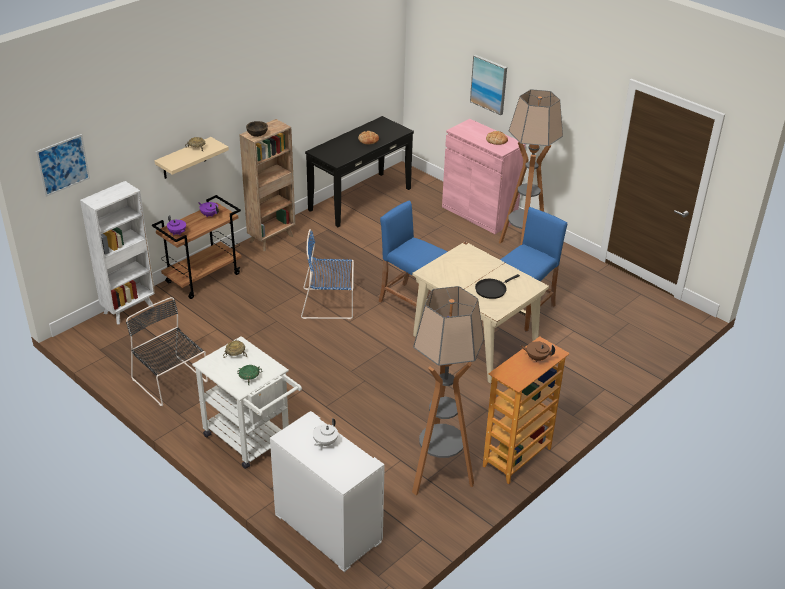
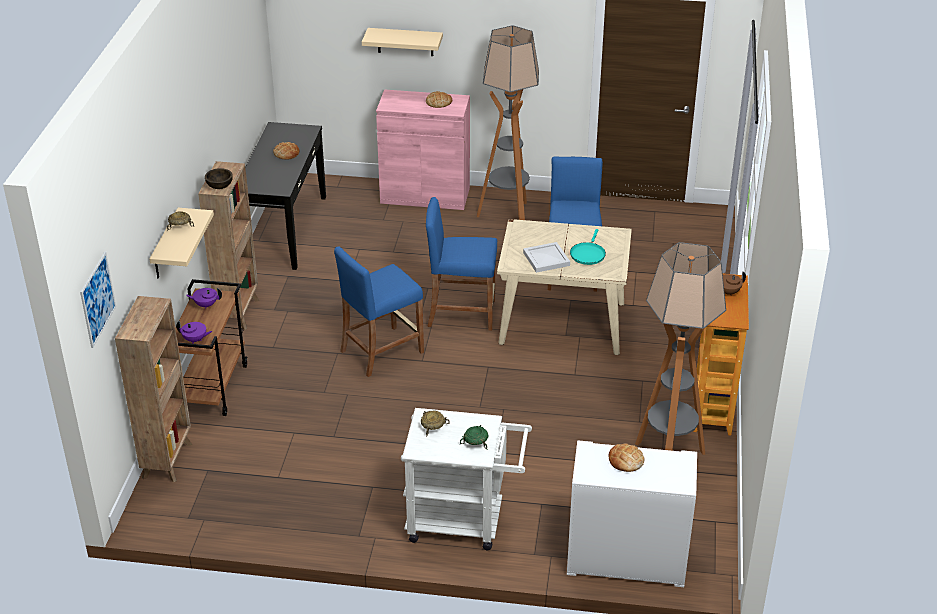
camera: 35 degrees left, 0 degrees up
(129, 309) = (168, 459): white bookcase -> brown bookcase
(171, 382) = (310, 509): black chair -> none
(325, 442) = (626, 461): white teapot -> bread
(330, 303) = (381, 351): blue chair -> blue stool
(457, 280) = (547, 259): none -> white tray
(489, 84) = (405, 42): picture -> beige shelf
(492, 289) = (588, 254): black frying pan -> turquoise frying pan

